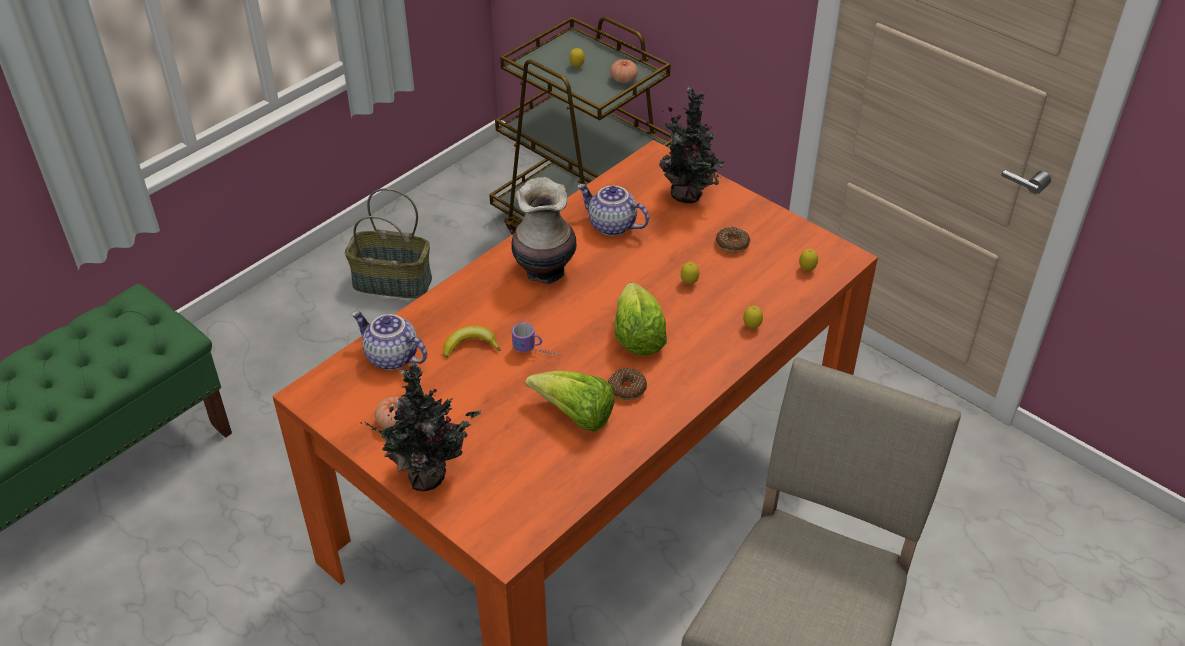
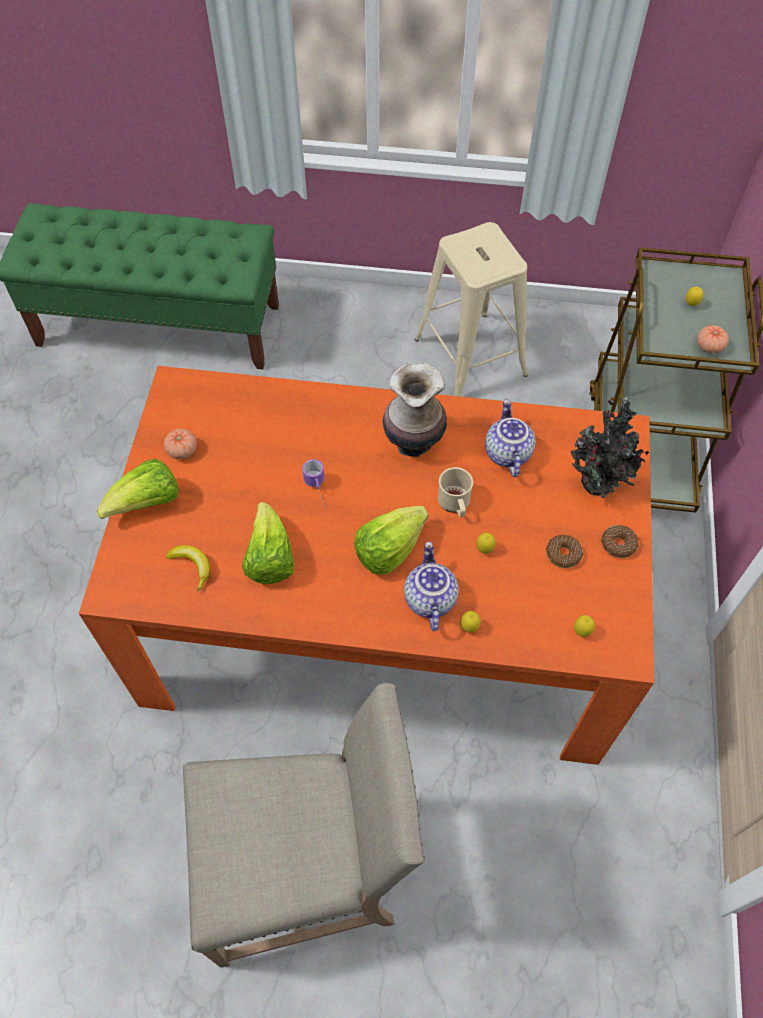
camera: 55 degrees right, 15 degrees up
(391, 283) = (470, 358): basket -> beige stool
(391, 357) = (243, 406): teapot -> teapot (428, 599)
(430, 475) = (147, 503): potted plant -> lettuce
(470, 346) = (291, 446): banana -> banana (192, 566)
(627, 388) = (325, 576): donut -> donut (618, 544)
(631, 277) = (455, 504): none -> beige mug

